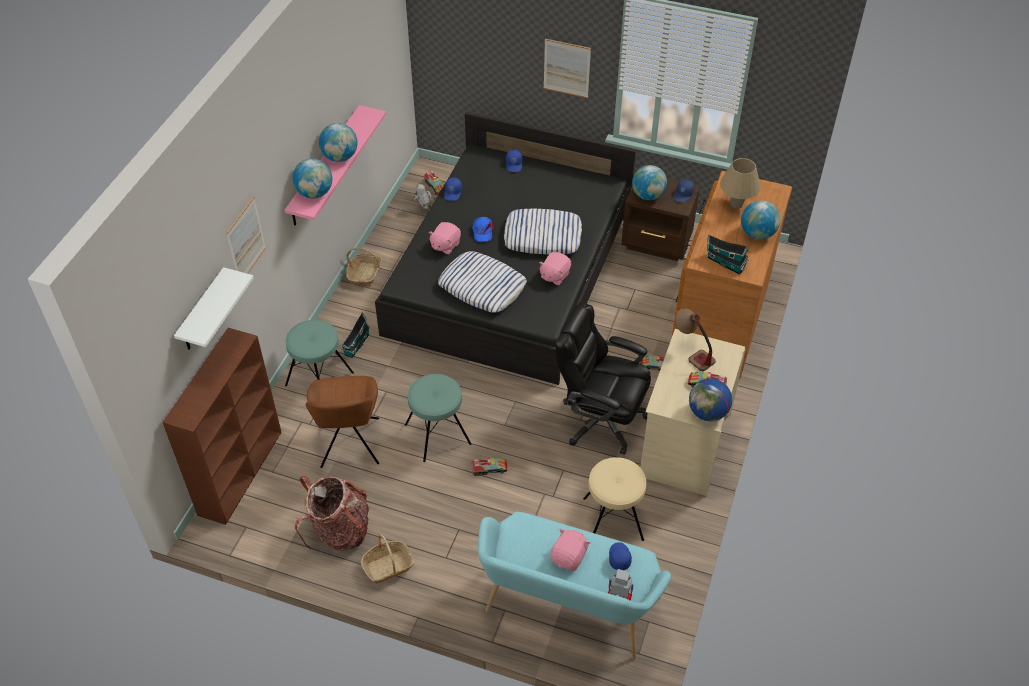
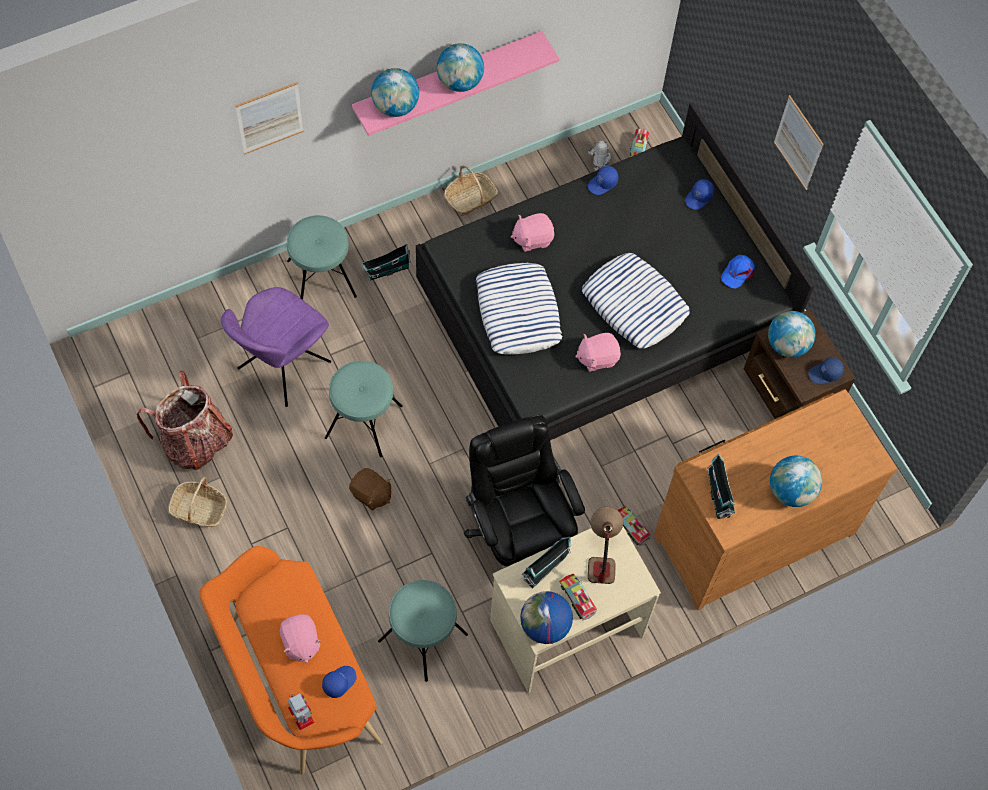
camera: 40 degrees right, 15 degrees up
(202, 312) = (171, 164): white shelf -> none
(241, 471) = (173, 315): brown bookcase -> none
(350, 445) = (281, 367): brown chair -> purple chair
(482, 231) = (583, 251): blue cap -> blue cap (738, 272)
(489, 469) = (371, 494): toy truck -> brown plush toy
(567, 610) = (296, 681): turquoise bench -> orange bench
(569, 557) = (300, 643): pink plush toy -> pink plush toy turned 90 degrees clockwise
(613, 519) = (423, 638): beige stool -> turquoise stool
(670, 383) = (546, 567): none -> toy house
(736, 204) = (811, 440): beige table lamp -> none

